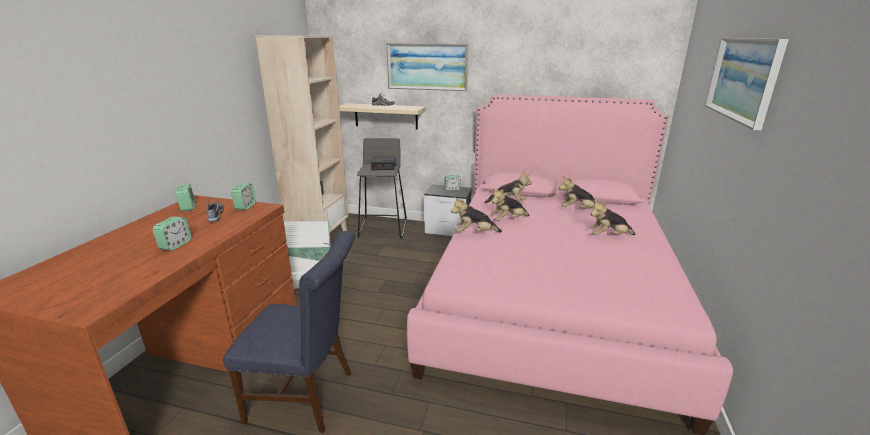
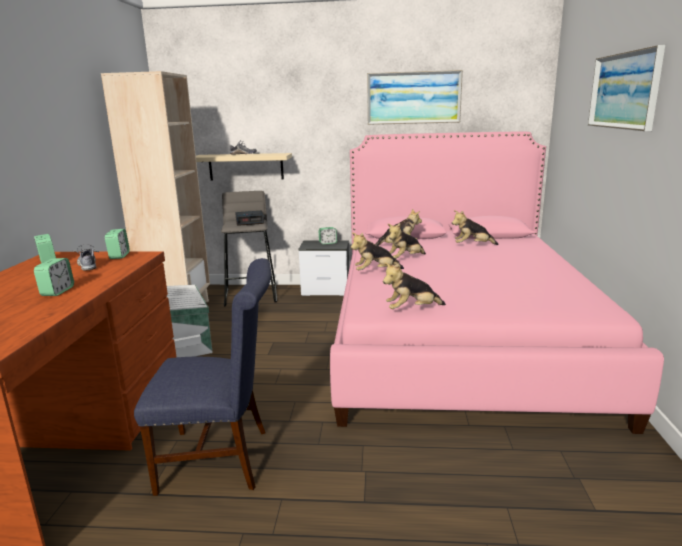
camera: 10 degrees left, 5 degrees down
(427, 66) = (291, 109): picture -> picture (413, 97)
(608, 236) = (512, 263): plush toy -> plush toy (411, 310)

